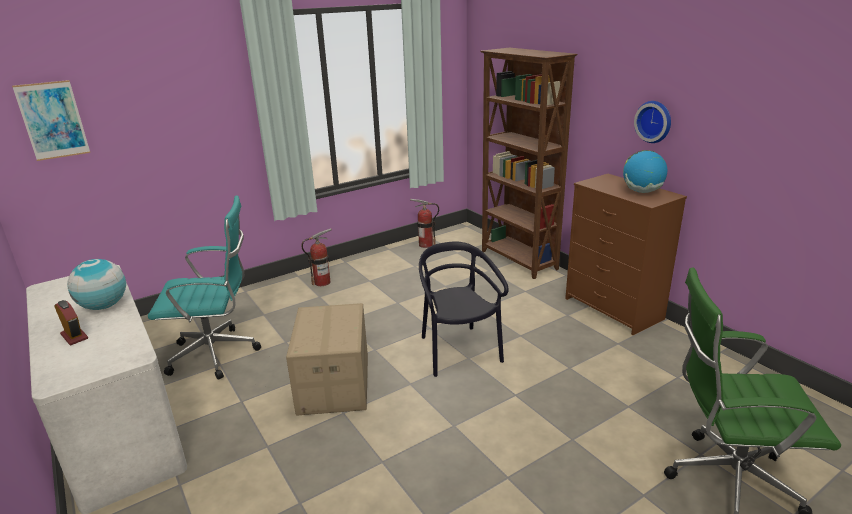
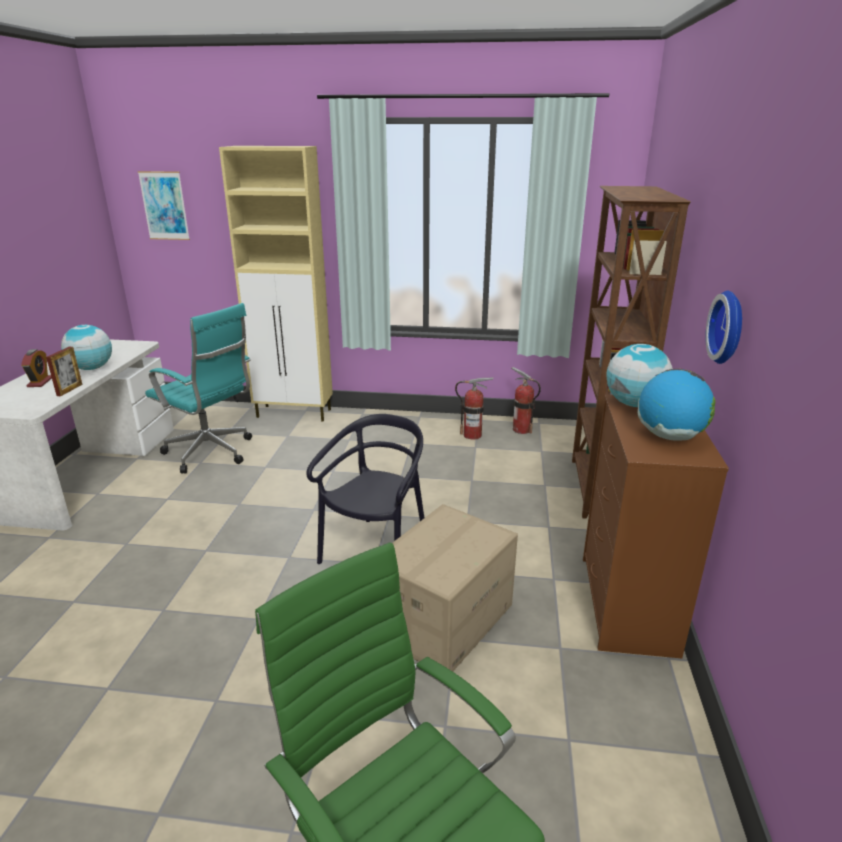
camera: 40 degrees right, 0 degrees up
(130, 328) = (69, 390): none -> picture frame
(240, 297) = (295, 413): none -> beige cabinet
(322, 282) = (371, 427): fire extinguisher -> fire extinguisher (472, 435)
(333, 384) = (238, 521): cardboard box -> cardboard box (443, 619)
(597, 183) = (634, 404): none -> globe

